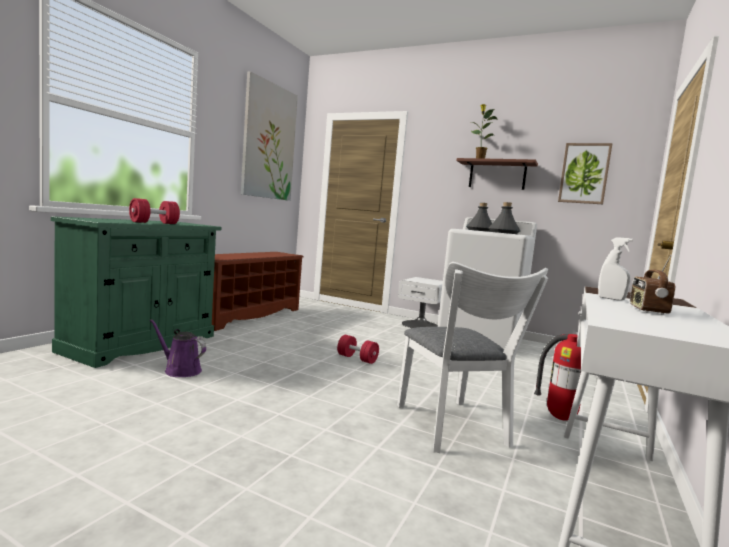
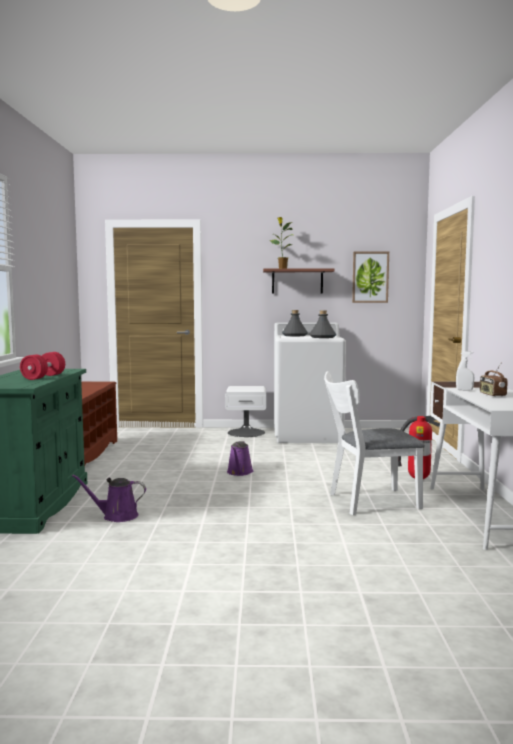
camera: 25 degrees left, 0 degrees up
(269, 141) = (56, 259): picture -> none
(357, 359) = (239, 472): red dumbbell -> purple watering can
(454, 429) = (367, 501): white chair -> white chair turned 120 degrees clockwise

